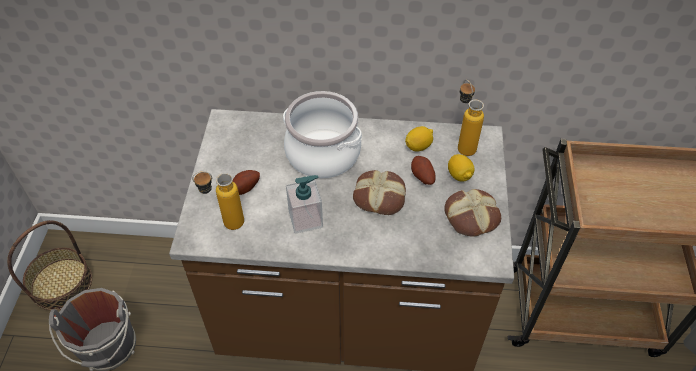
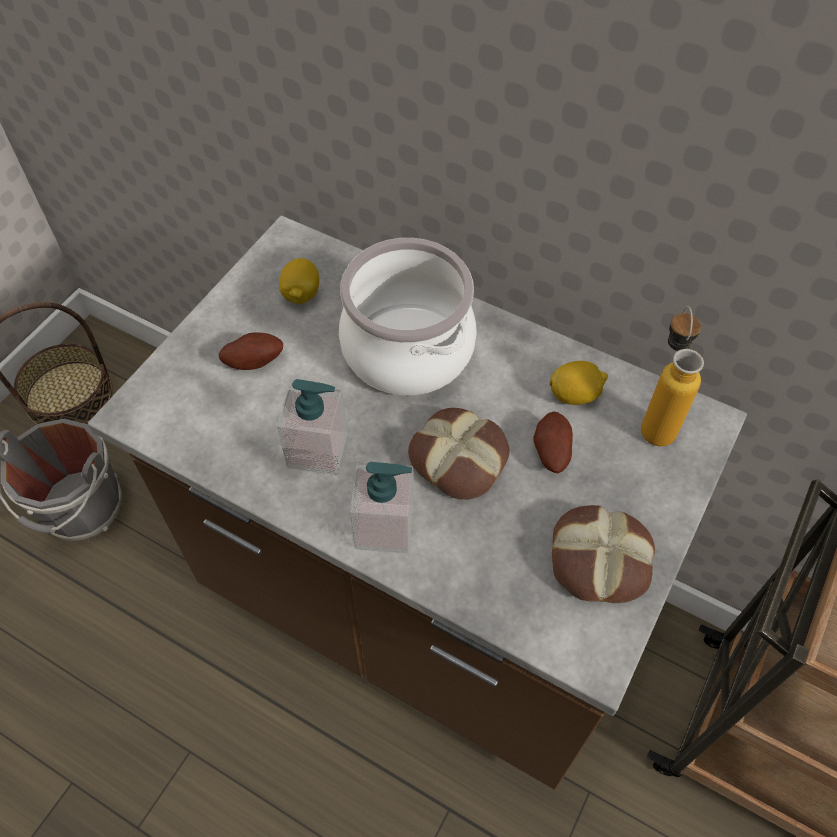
camera: 25 degrees right, 5 degrees up
(225, 223) = (193, 408): bottle -> none
(362, 242) = (385, 527): none -> soap dispenser
(459, 175) = (618, 475): lemon -> lemon (301, 294)

